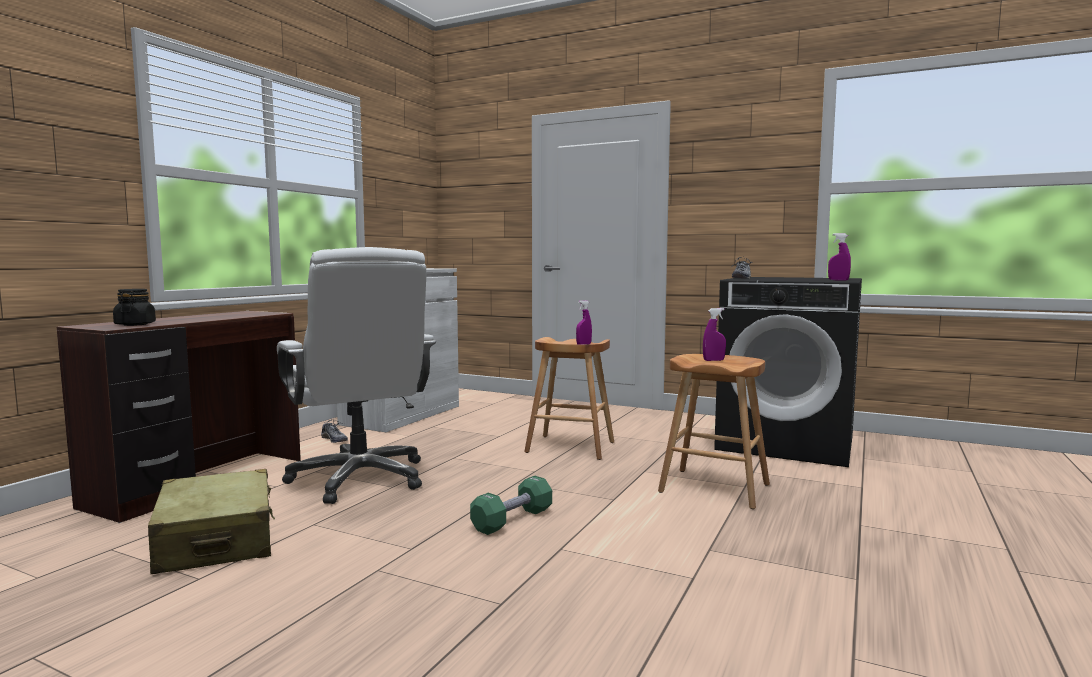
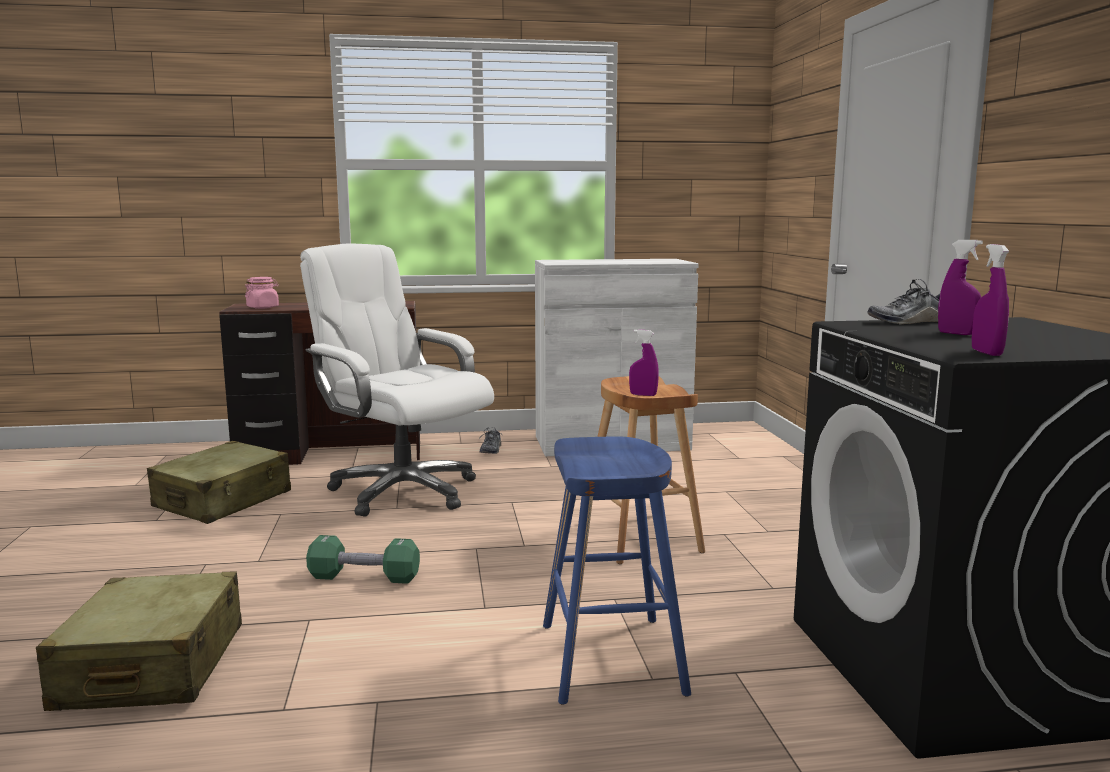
camera: 55 degrees right, 5 degrees up
(135, 324) = (263, 307): black jar -> pink jar
(360, 478) = (402, 491): white office chair -> white office chair turned 105 degrees clockwise
(572, 617) = (152, 667): none -> beige suitcase
(713, 360) = (626, 456): purple spray bottle -> purple spray bottle (956, 333)
(714, 488) = (611, 658): brown stool -> blue stool

